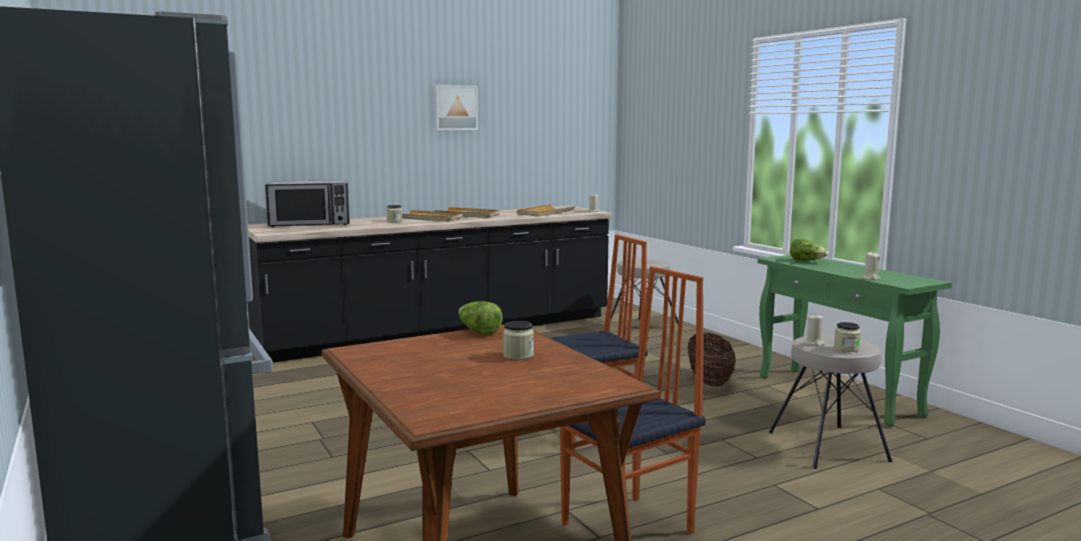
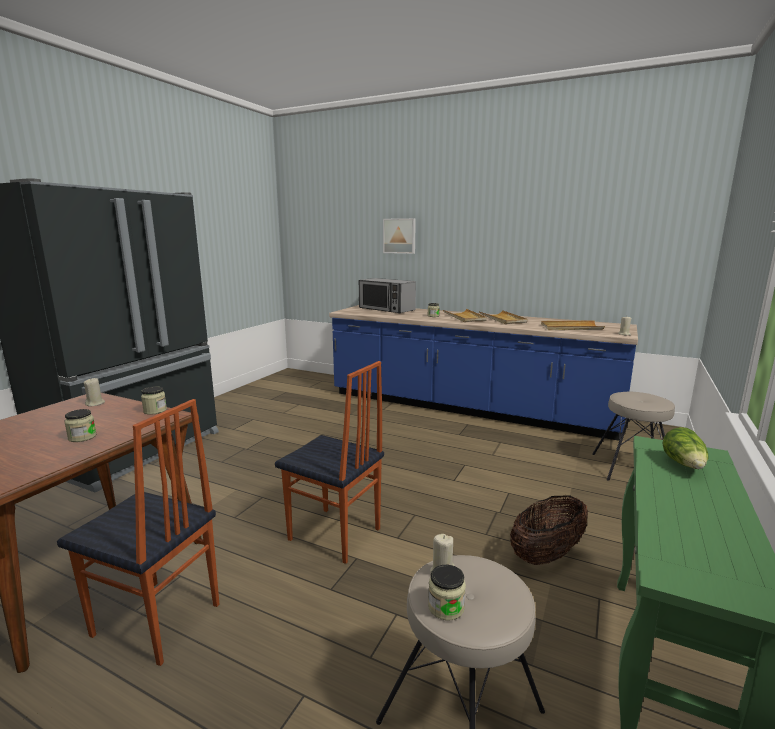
camera: 55 degrees right, 5 degrees up
(440, 331) = (468, 407): black counter -> blue counter
(455, 107) = (520, 225): picture -> picture (399, 236)
(478, 331) = (155, 410): lettuce -> jar
(870, 278) = (658, 533): beige candle -> beige candle (95, 404)

